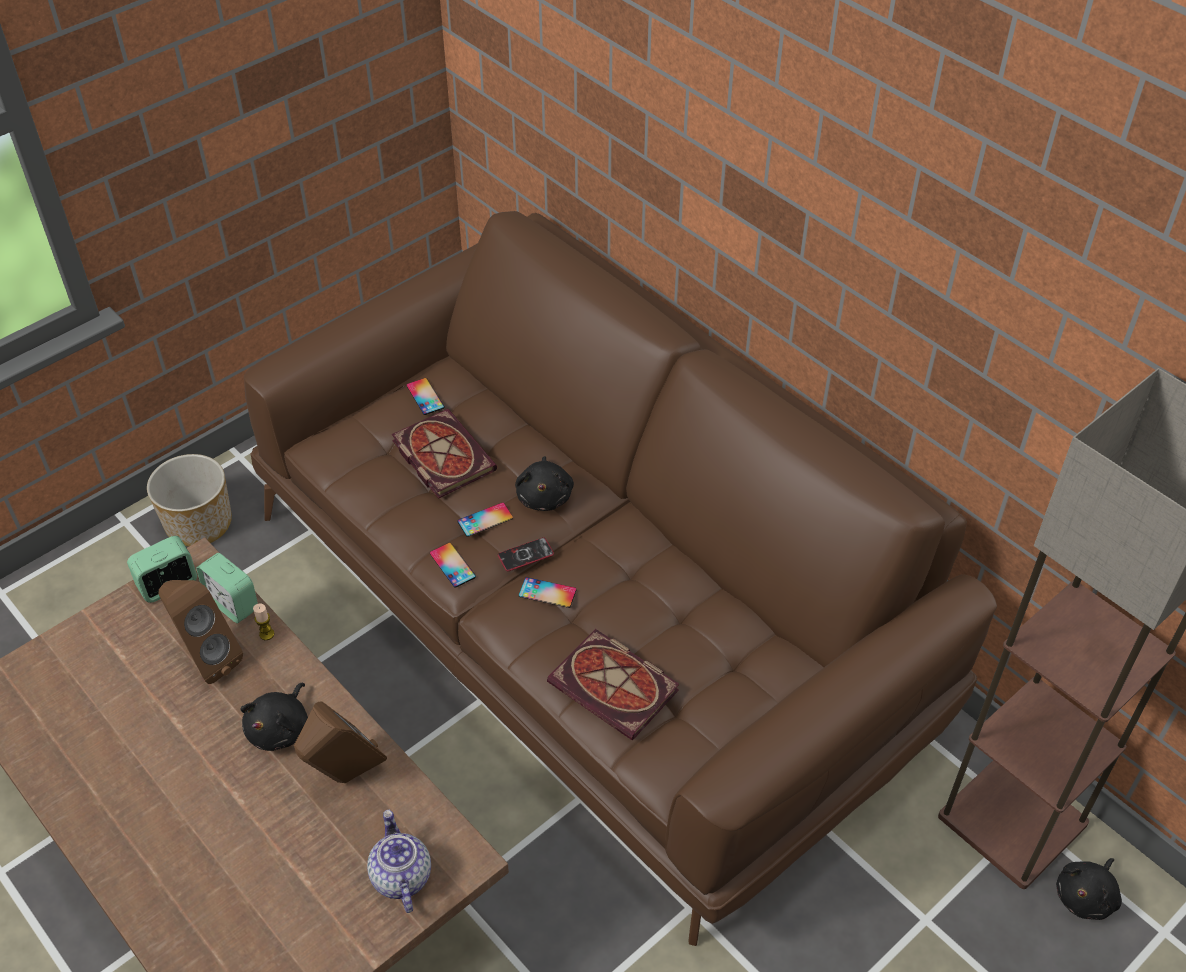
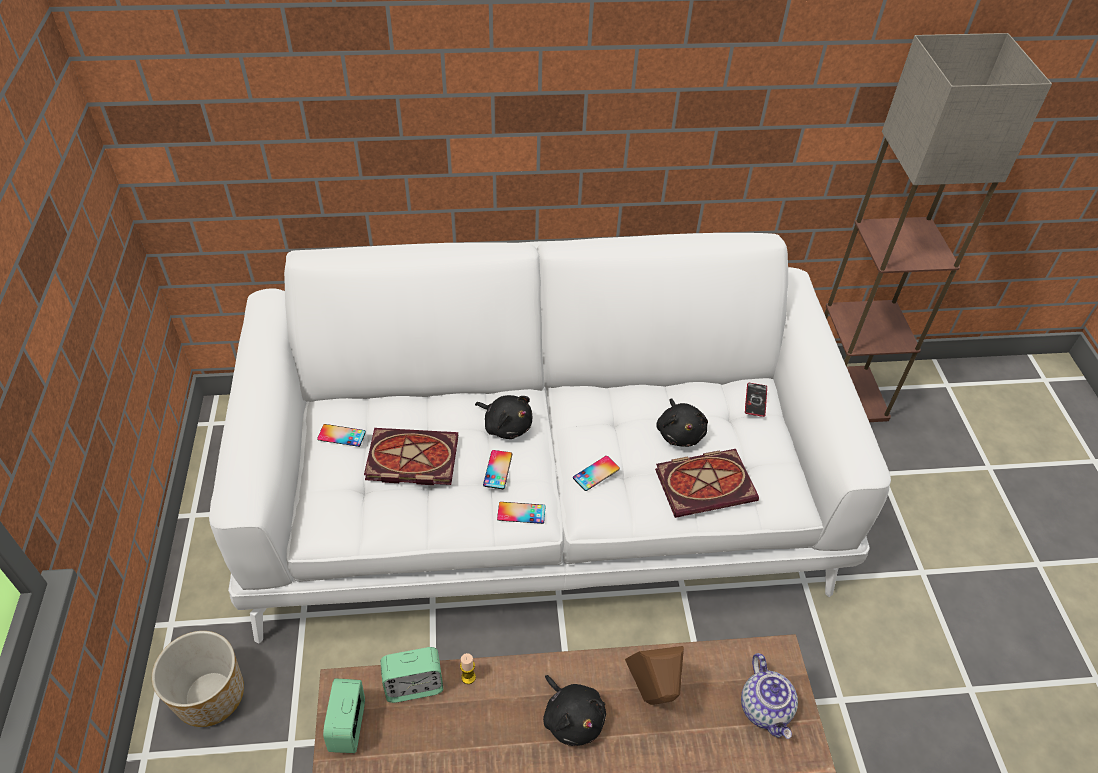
camera: 55 degrees left, 0 degrees up
(206, 659) = (456, 737): brown speaker -> none
(400, 876) = (766, 709): teapot -> teapot turned 120 degrees counterclockwise
(525, 555) = (551, 466): phone -> phone (755, 400)
(592, 615) = (544, 492): brown sofa -> white sofa
(1086, 896) = (908, 399): black plush toy -> black plush toy (680, 432)

